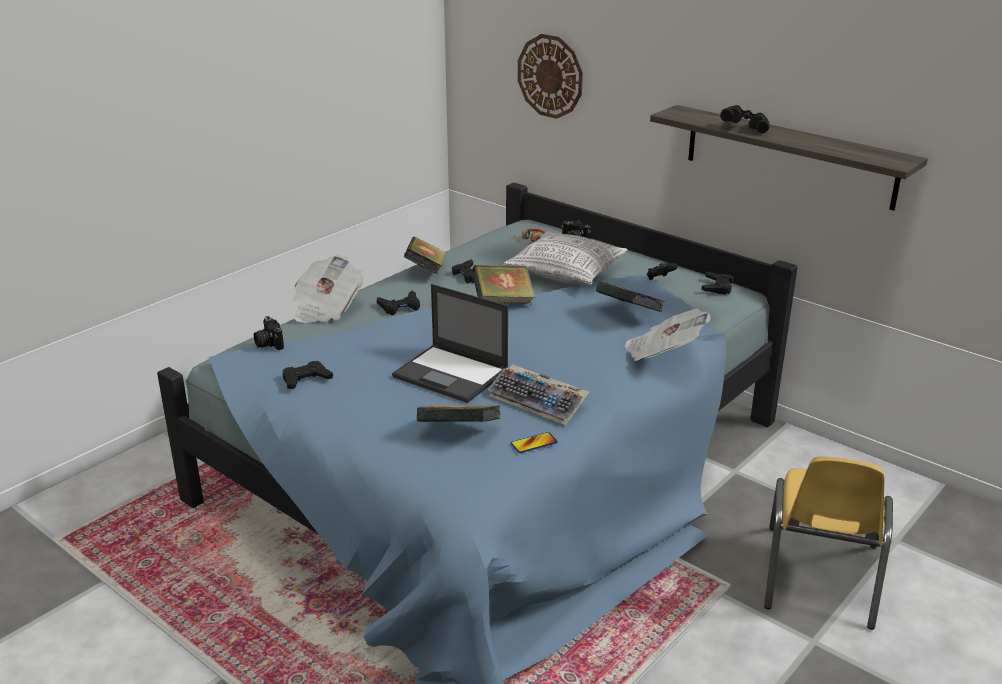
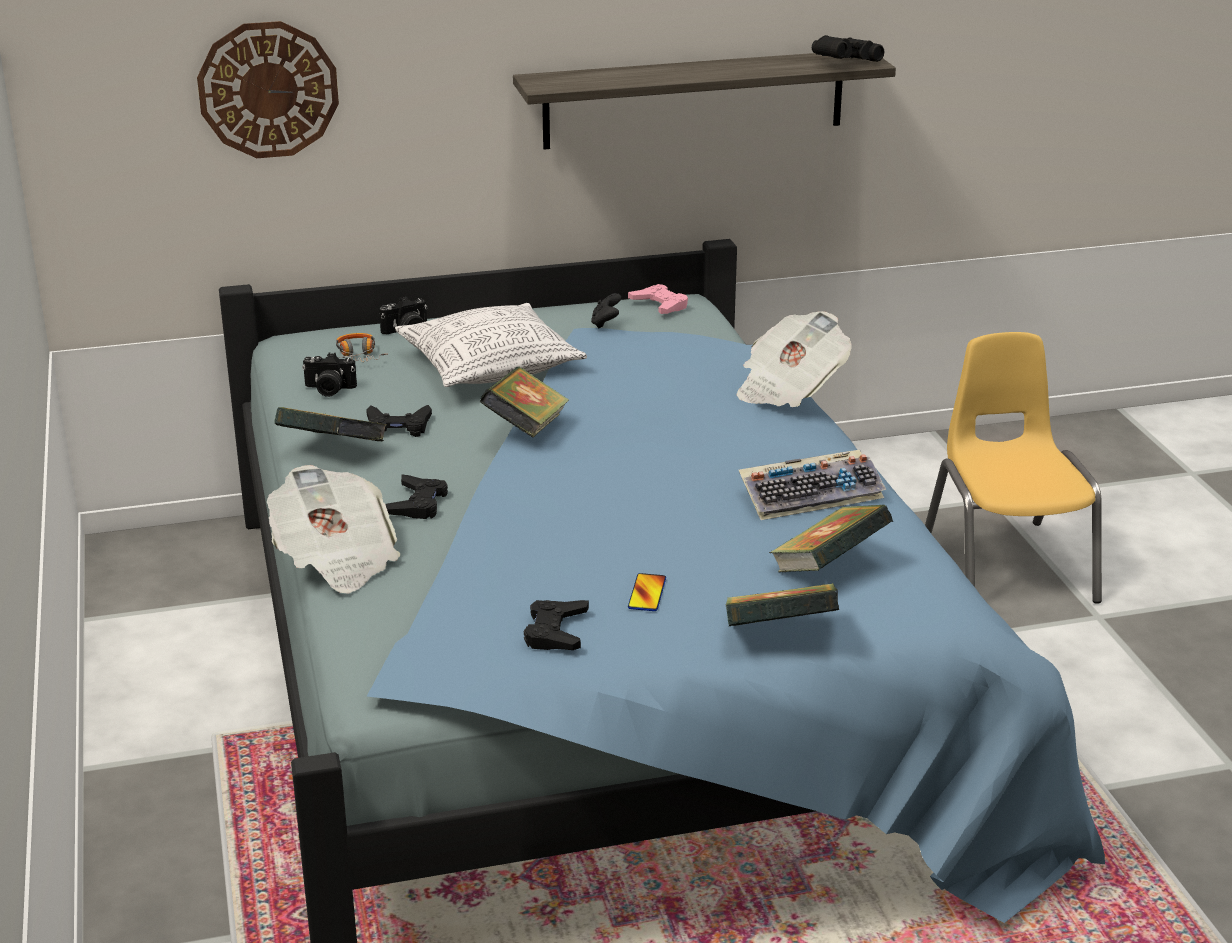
camera: 55 degrees left, 0 degrees up
(268, 343) = (403, 631): camera -> camera (329, 390)
(452, 374) = (677, 524): laptop -> none
(534, 443) = (901, 530): phone -> phone (647, 593)
(629, 313) = (669, 370): book -> book (780, 635)
(717, 287) = (660, 305): black game controller -> pink game controller
(745, 128) = (658, 75): black binoculars -> black binoculars (843, 63)
(819, 576) = (1007, 566): yellow chair -> yellow chair turned 150 degrees counterclockwise

